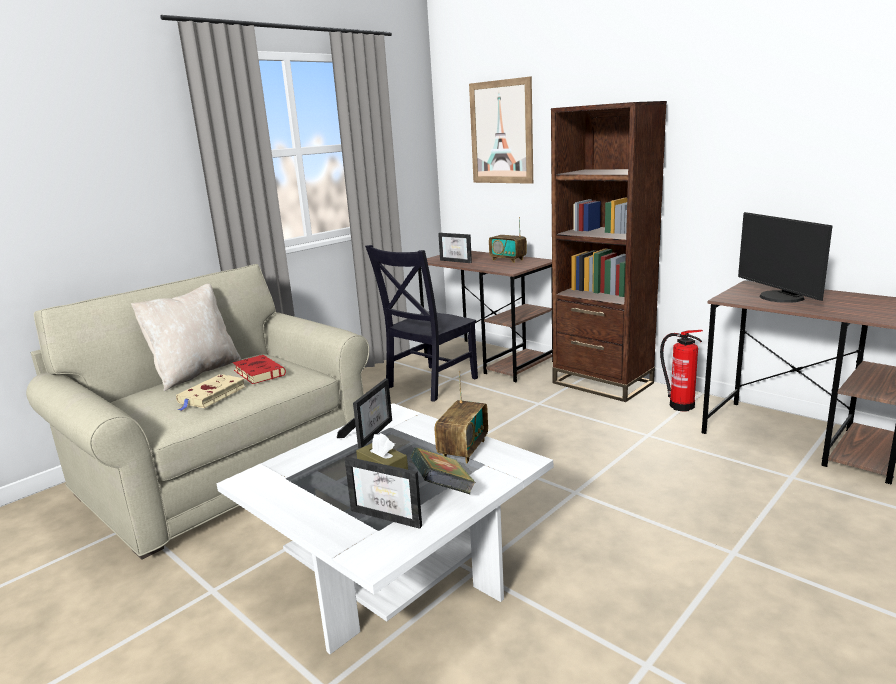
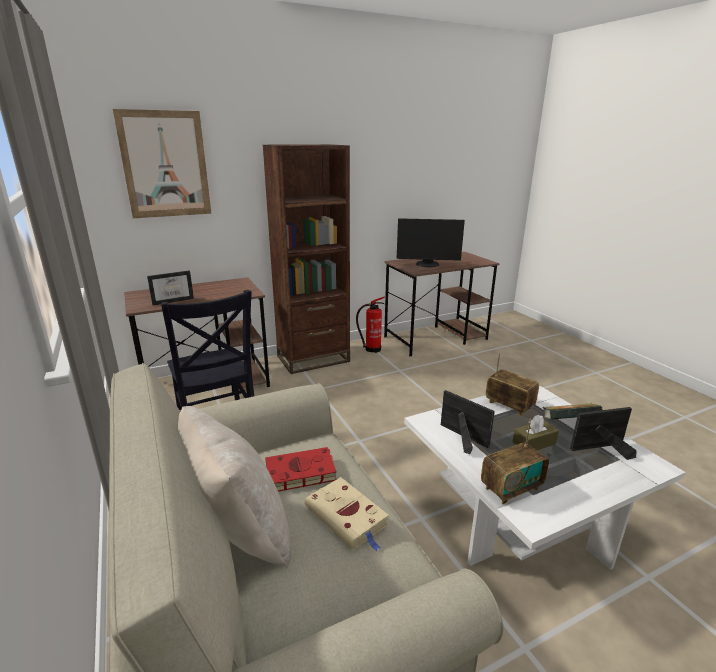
camera: 70 degrees left, 5 degrees up
(391, 514) = (599, 450): picture frame -> picture frame turned 150 degrees counterclockwise
(508, 260) = (213, 287): radio -> radio (511, 488)

